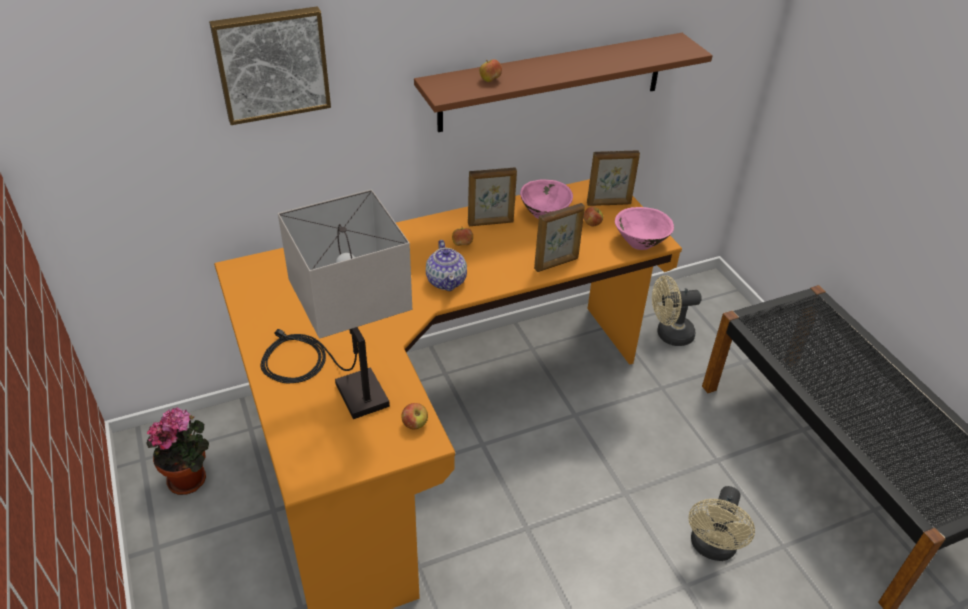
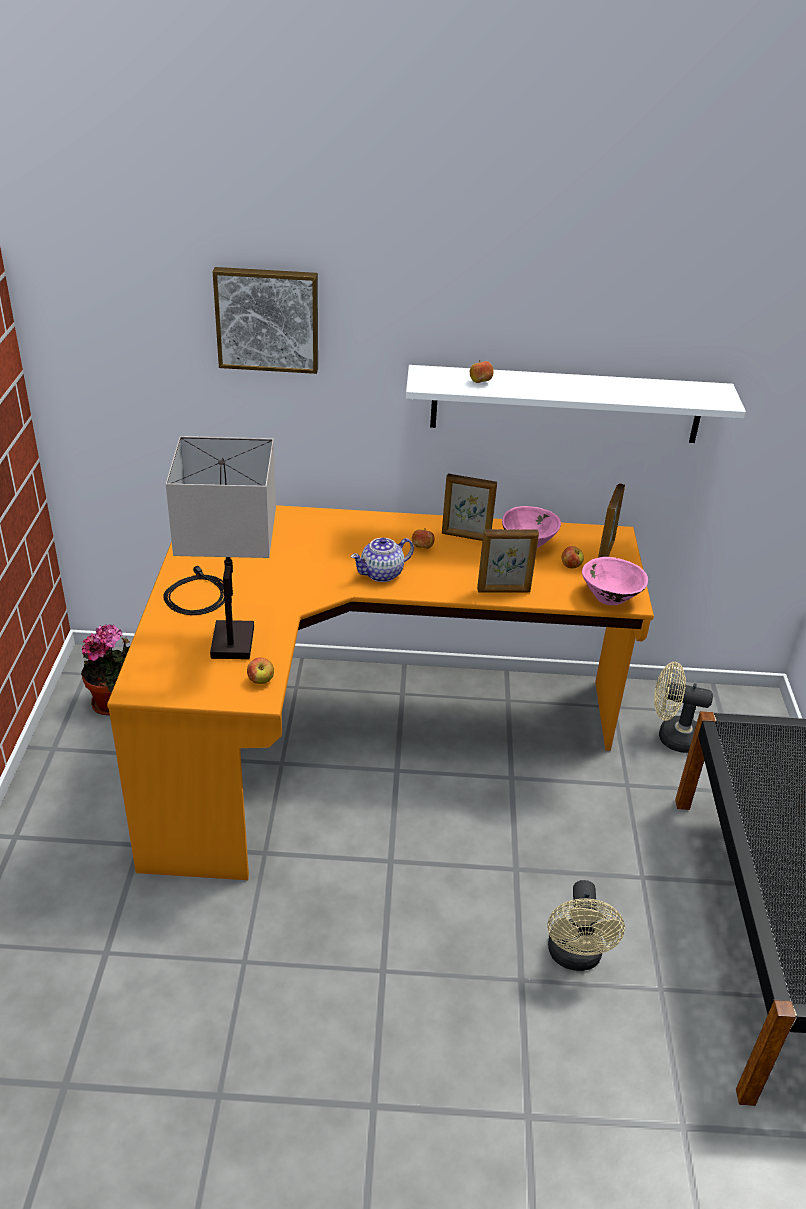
camera: 25 degrees right, 5 degrees down
(446, 281) = (382, 574): teapot -> teapot turned 45 degrees clockwise
(552, 82) = (566, 404): brown shelf -> white shelf
(609, 204) = (605, 553): picture frame -> picture frame turned 90 degrees clockwise
(712, 548) = (575, 957): beige fan -> beige fan turned 45 degrees counterclockwise

